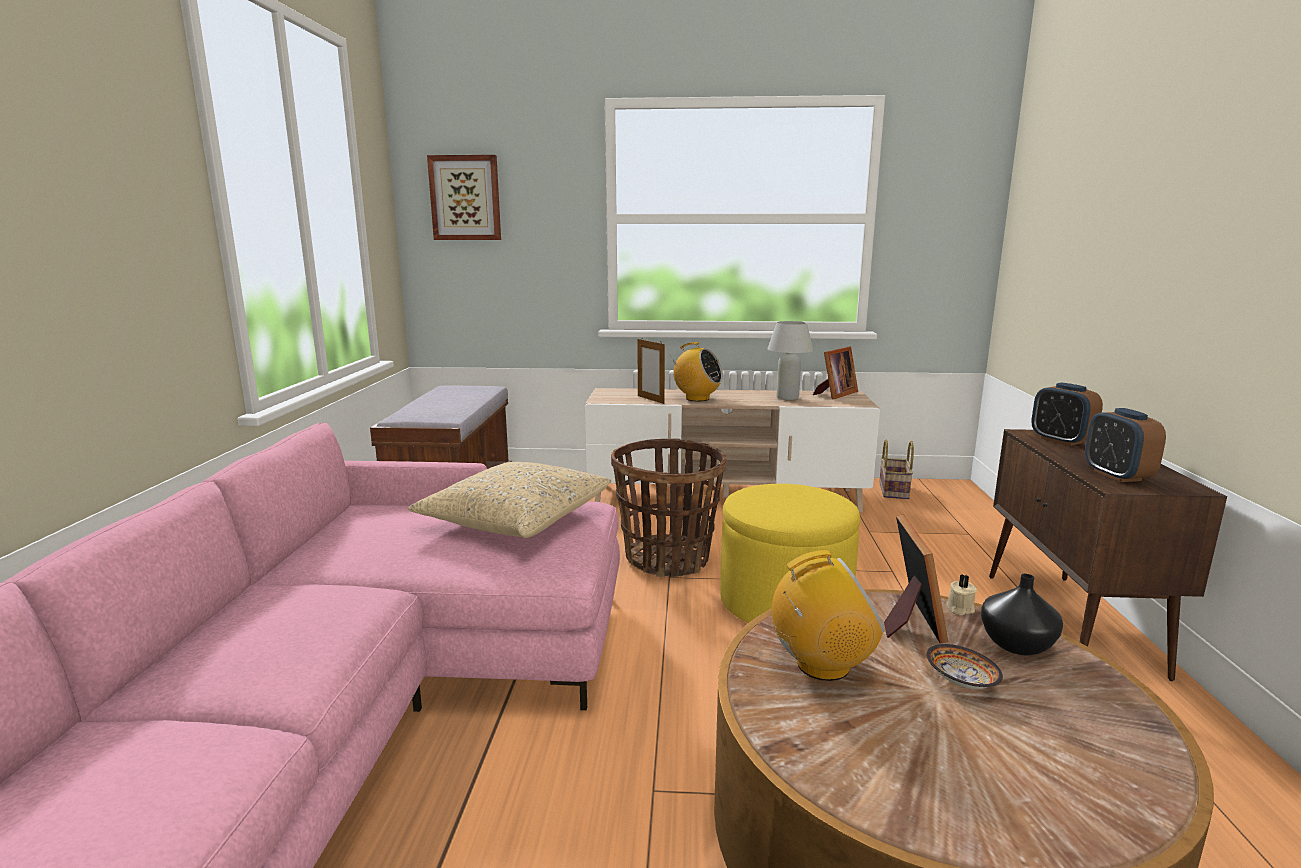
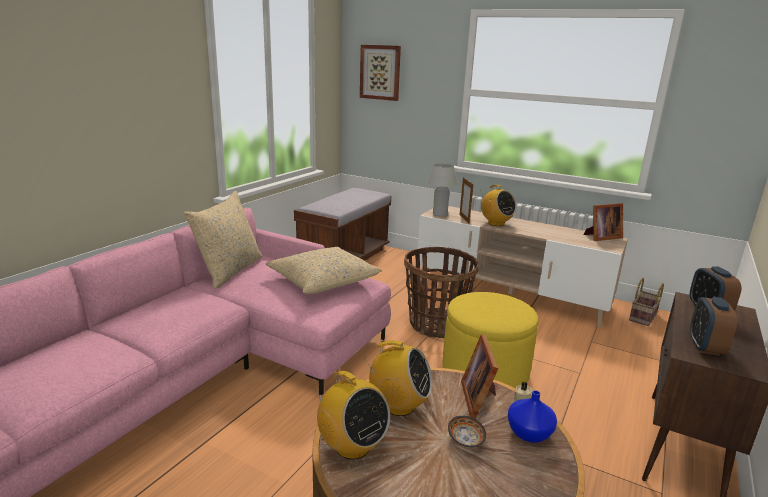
camera: 25 degrees right, 5 degrees up
(326, 539) = (229, 271): none -> beige pillow
(787, 397) = (561, 234): white table lamp -> white table lamp (440, 214)
(829, 752) = (352, 447): none -> radio
(908, 619) = (480, 398): picture frame -> picture frame turned 150 degrees clockwise
(1016, 643) = (529, 433): black vase -> blue vase

